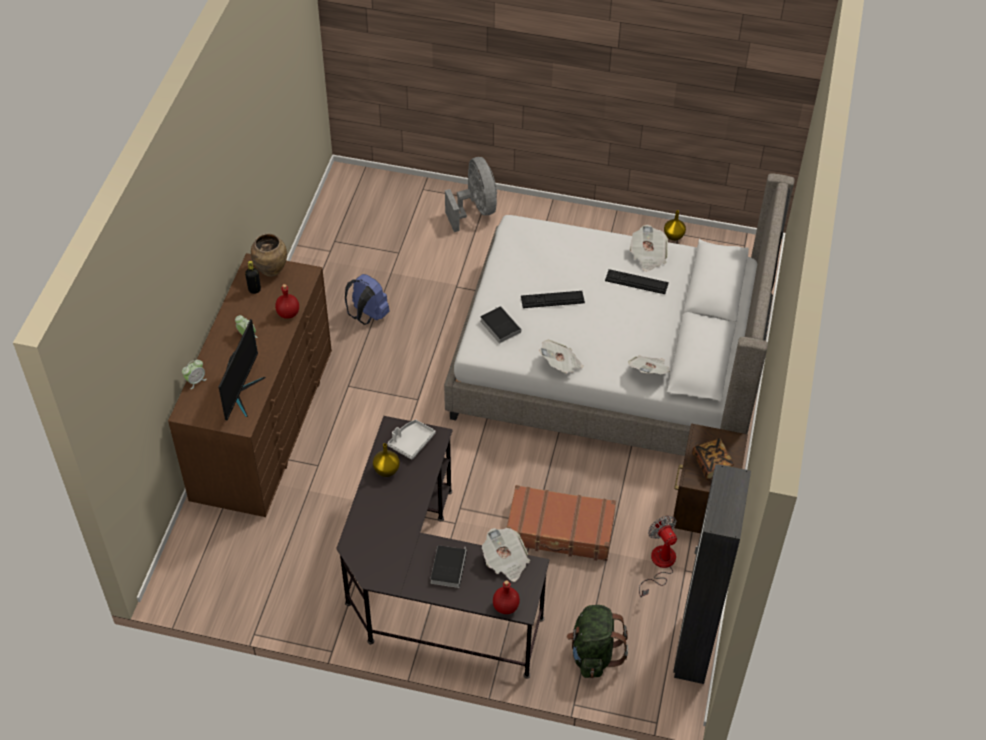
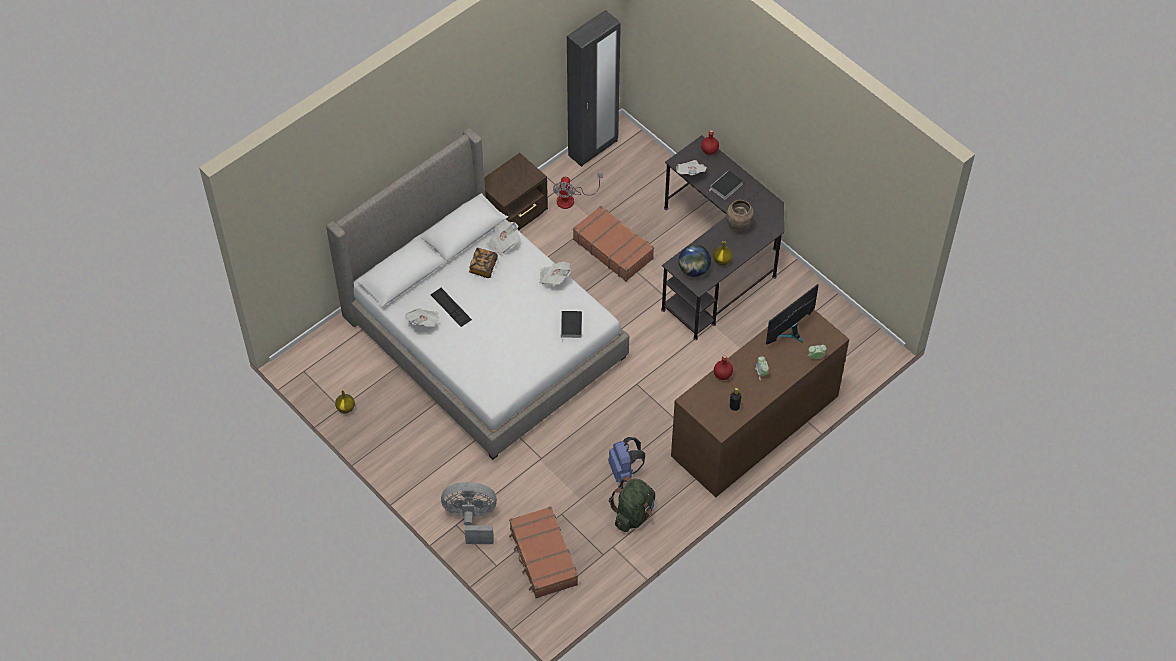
camera: 145 degrees left, 5 degrees up
(271, 270) = (712, 416): brown vase -> brown vase (738, 226)
(387, 213) = (543, 557): none -> brown suitcase
(411, 442) = (693, 270): grey tray -> globe
(475, 210) = (472, 519): grey fan -> grey fan turned 75 degrees clockwise
(552, 299) = (519, 326): keyboard -> none
(593, 653) = (651, 175): green backpack -> green backpack (633, 514)
(712, 464) = (515, 177): book -> book (483, 267)

